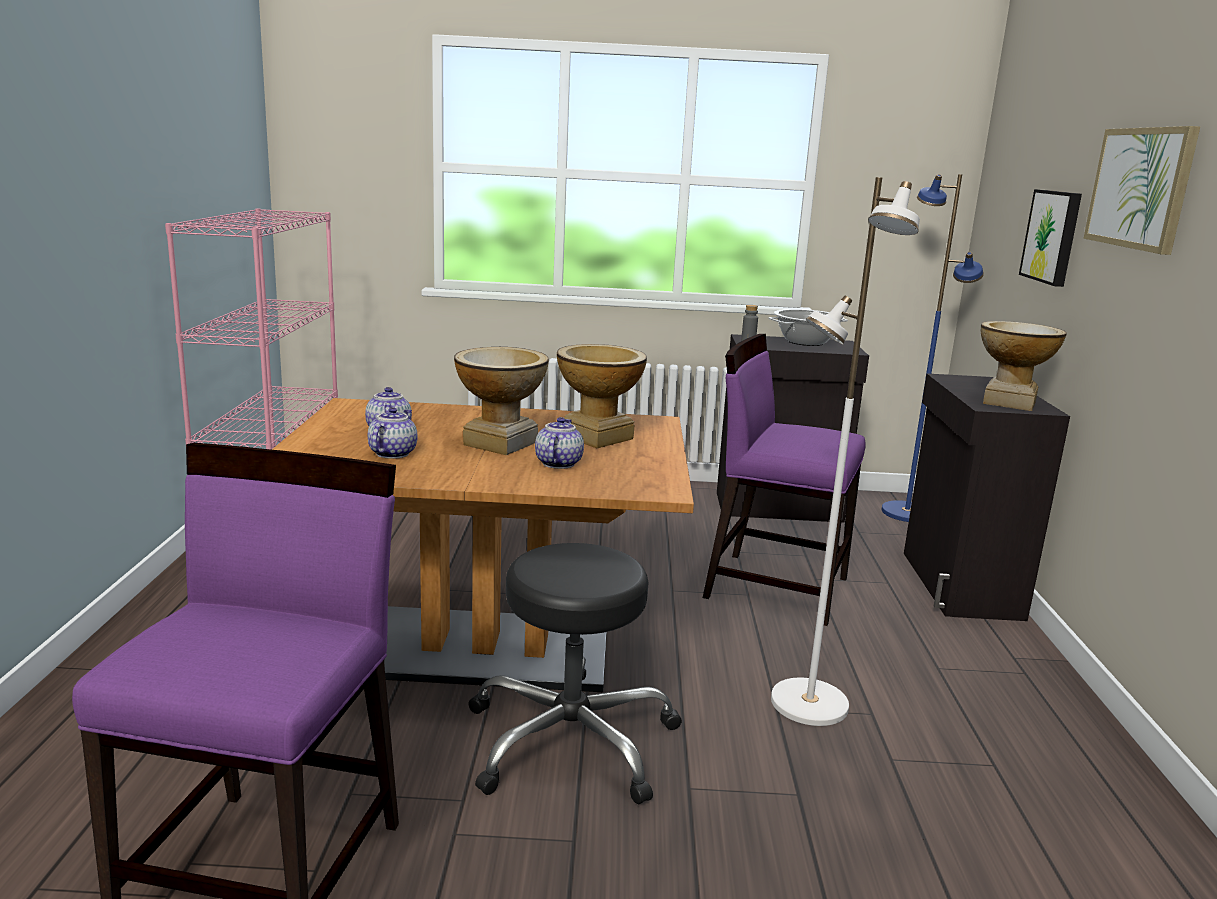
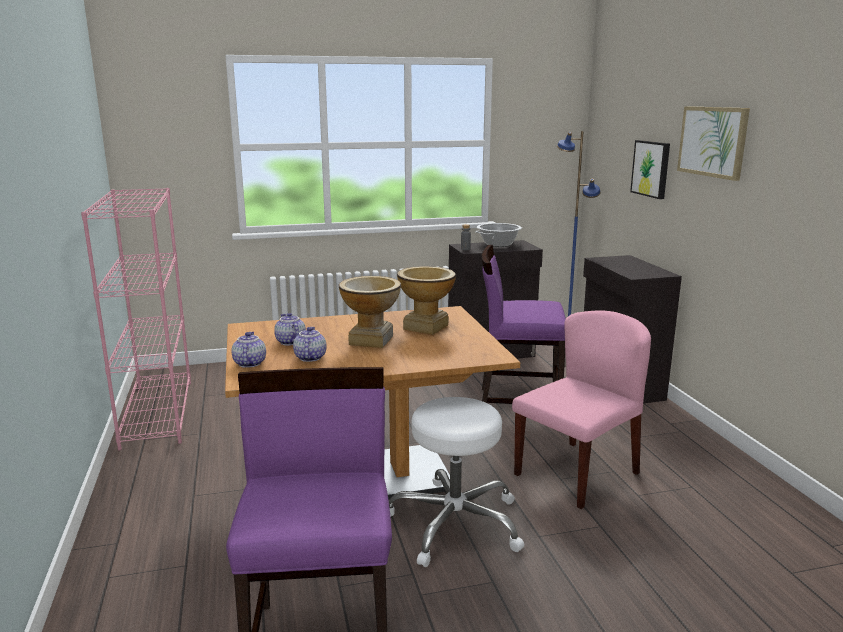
camera: 15 degrees left, 0 degrees up
(557, 463) = (419, 348): teapot -> teapot (249, 363)
(570, 740) = (454, 523): black stool -> white stool
(808, 704) = (576, 473): white floor lamp -> pink chair
(1009, 402) = (644, 271): vase -> none

